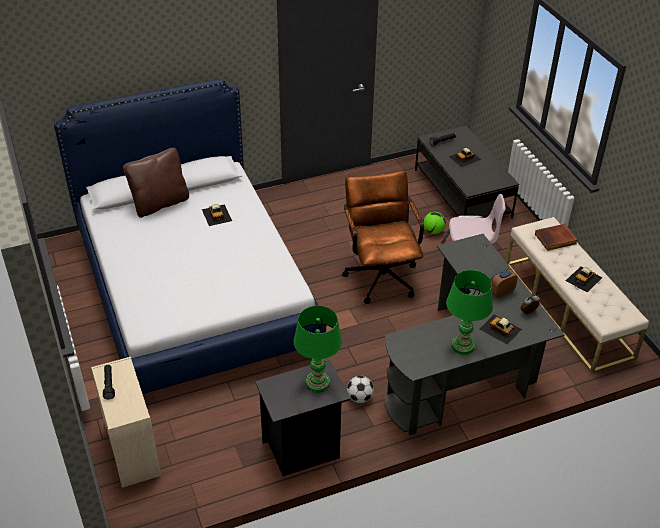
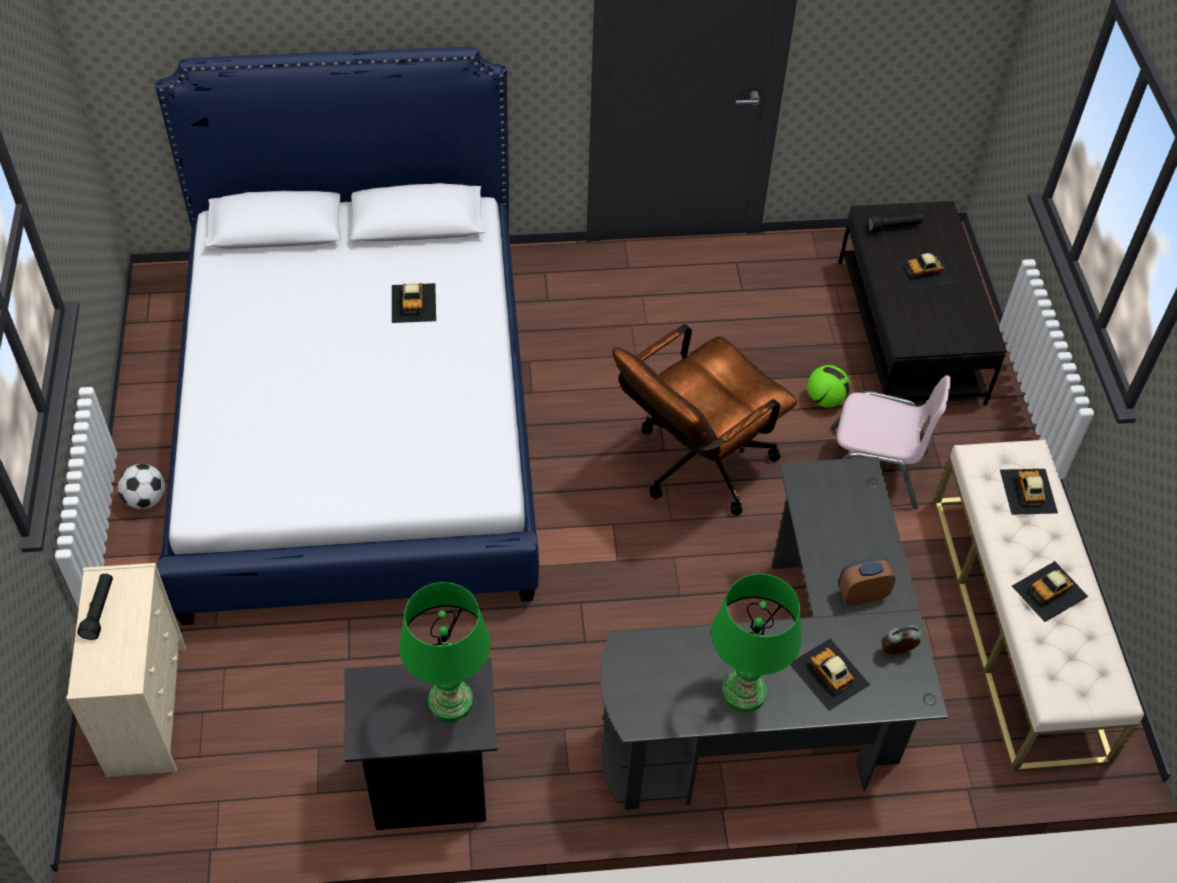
camera: 15 degrees right, 10 degrees up
(160, 204) = (324, 258): brown pillow -> none
(359, 397) = (564, 710): football -> football (146, 499)
(380, 274) = (694, 467): brown office chair -> brown office chair turned 135 degrees counterclockwise
(555, 239) = (1028, 491): book -> toy car

